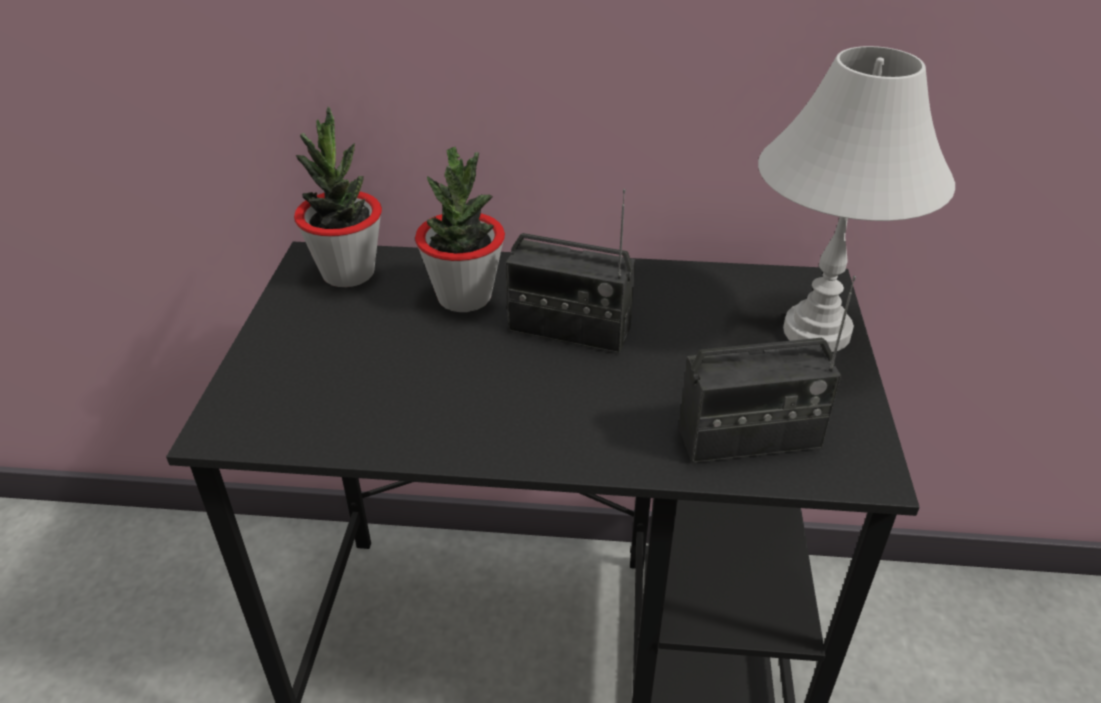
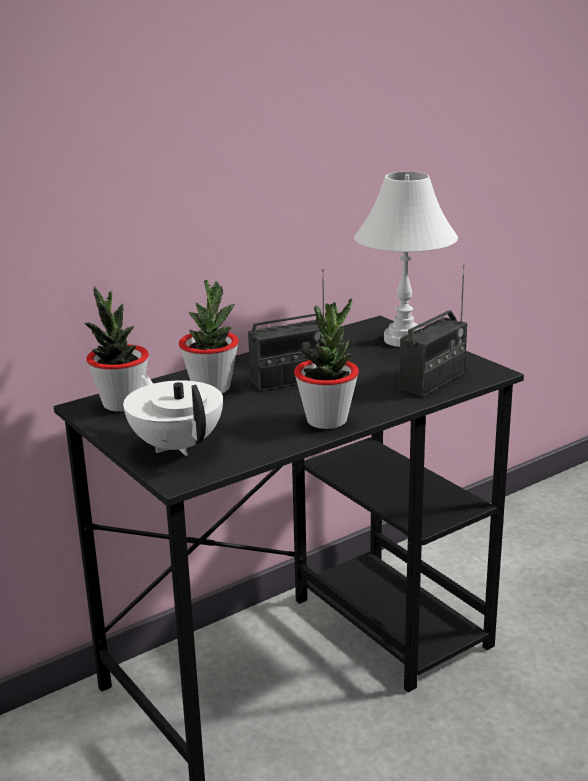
camera: 40 degrees left, 15 degrees down
(298, 373) = (177, 445): none -> white teapot
(506, 433) = (327, 420): none -> potted plant

